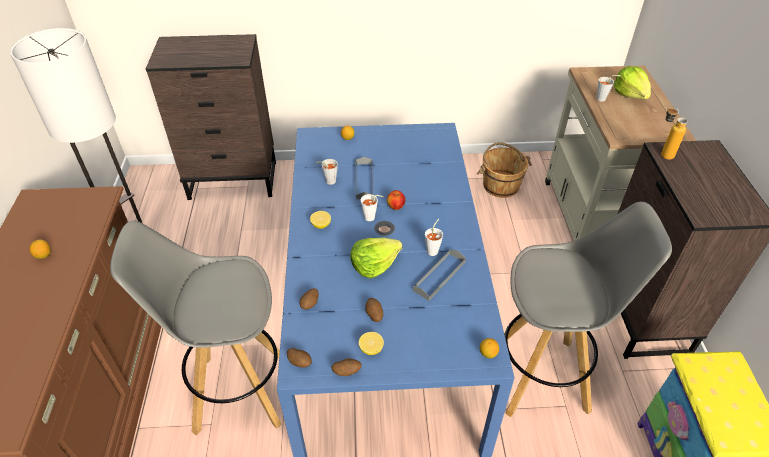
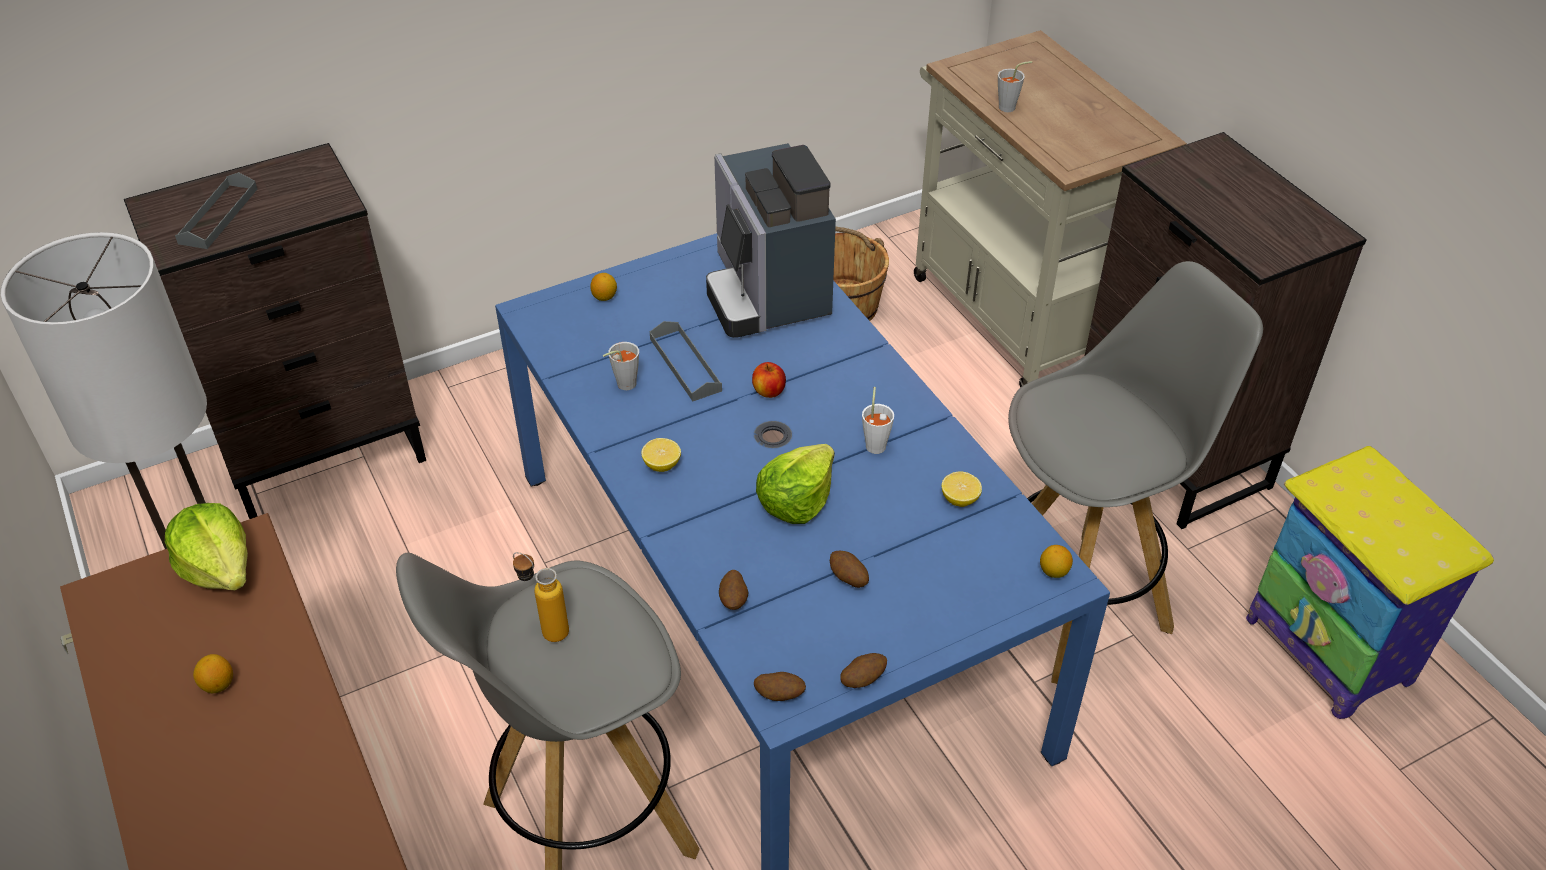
camera: 25 degrees left, 0 degrees up
(371, 349) = (877, 631): lemon -> lemon (959, 499)
(372, 218) = (741, 424): white cup -> none
(426, 158) = (766, 292): none -> coffee machine
(439, 276) = (911, 482): grey tray -> grey tray (218, 216)
(630, 94) = (1047, 87): lettuce -> lettuce (219, 567)
(662, 153) = (1157, 176): bottle -> bottle (546, 628)

